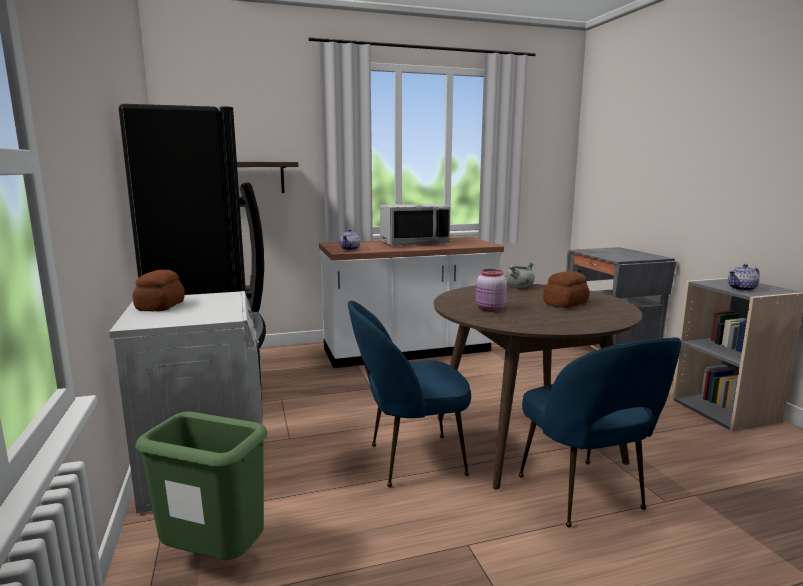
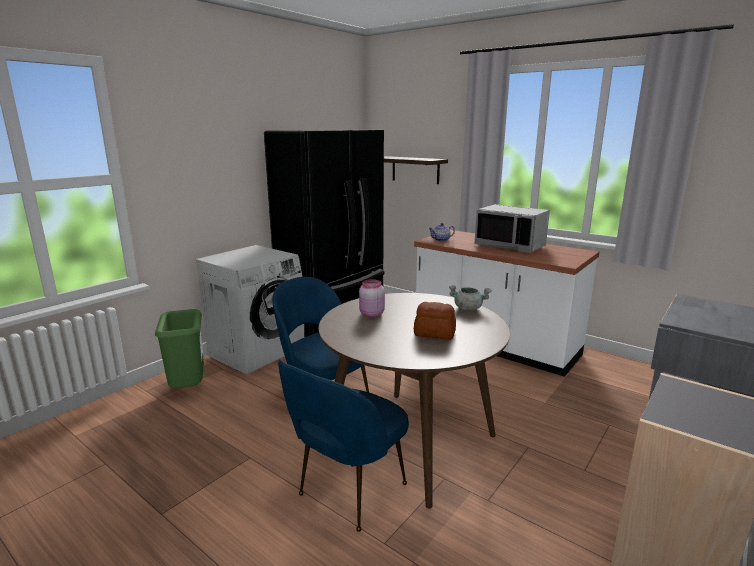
camera: 55 degrees right, 5 degrees up
(161, 306) = (245, 252): bread -> none
(742, 289) = (682, 410): teapot -> none

